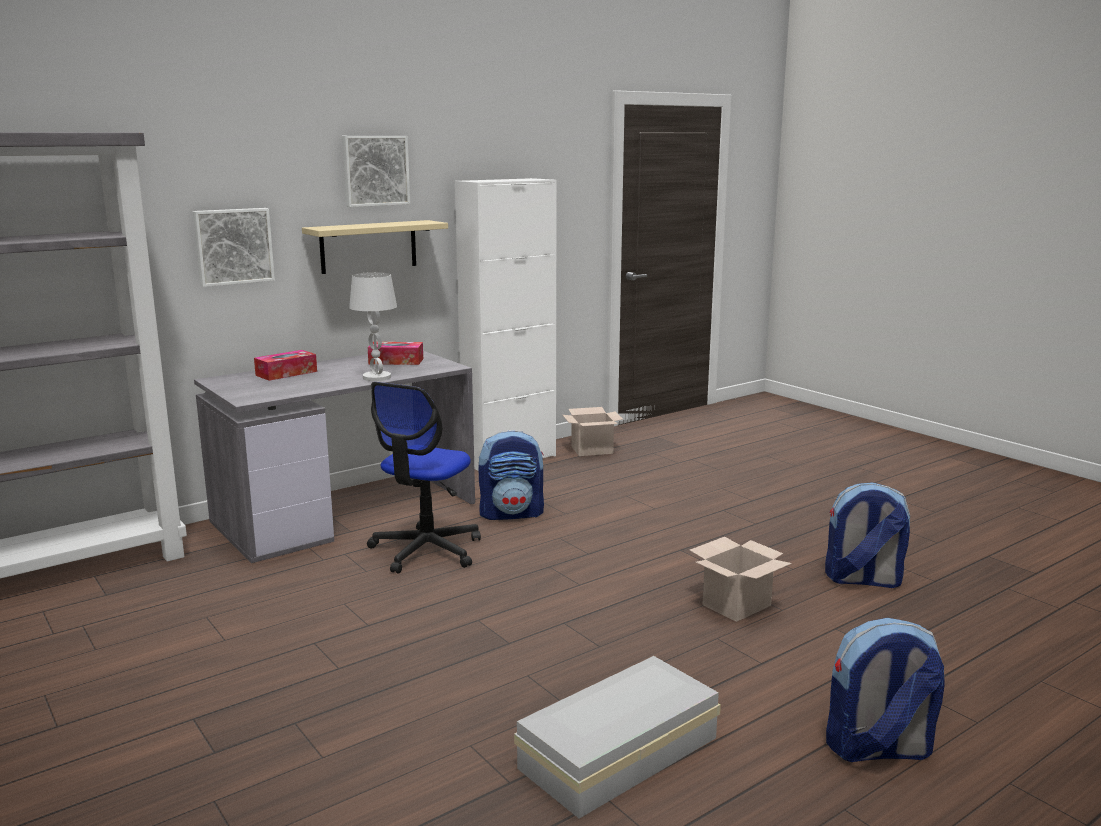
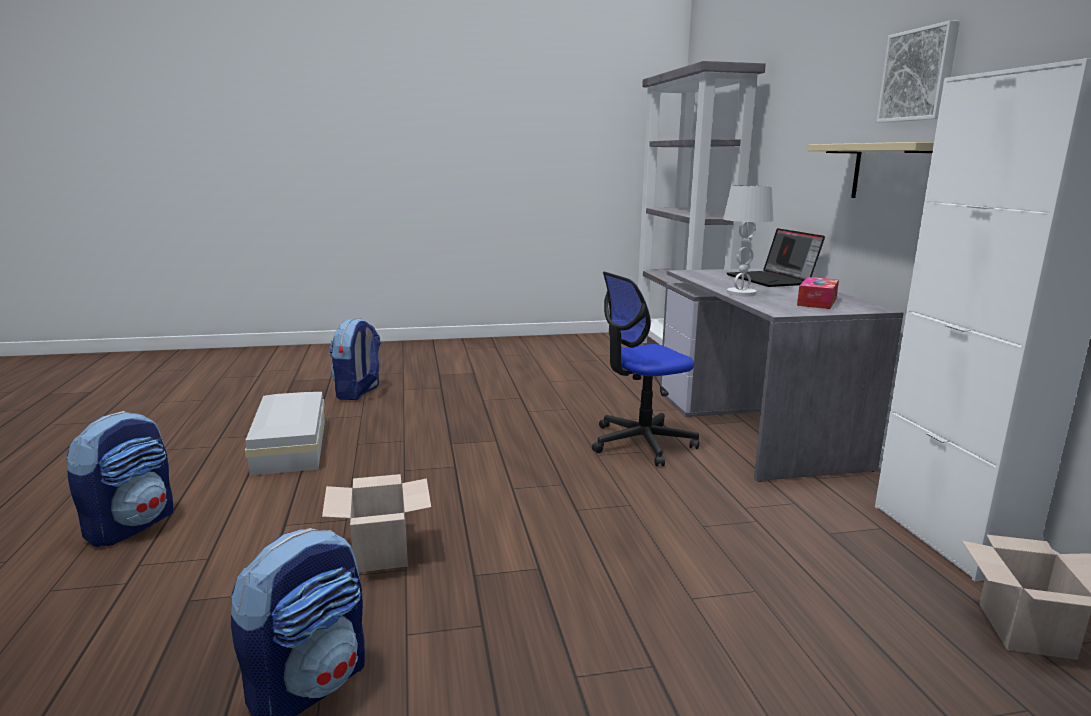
camera: 115 degrees right, 0 degrees up
(233, 246) = (805, 159): picture -> none
(286, 373) = (772, 280): tissue box -> laptop
(426, 550) = (641, 443): office chair -> office chair turned 75 degrees counterclockwise
(512, 513) = (717, 495): backpack -> backpack (358, 392)

